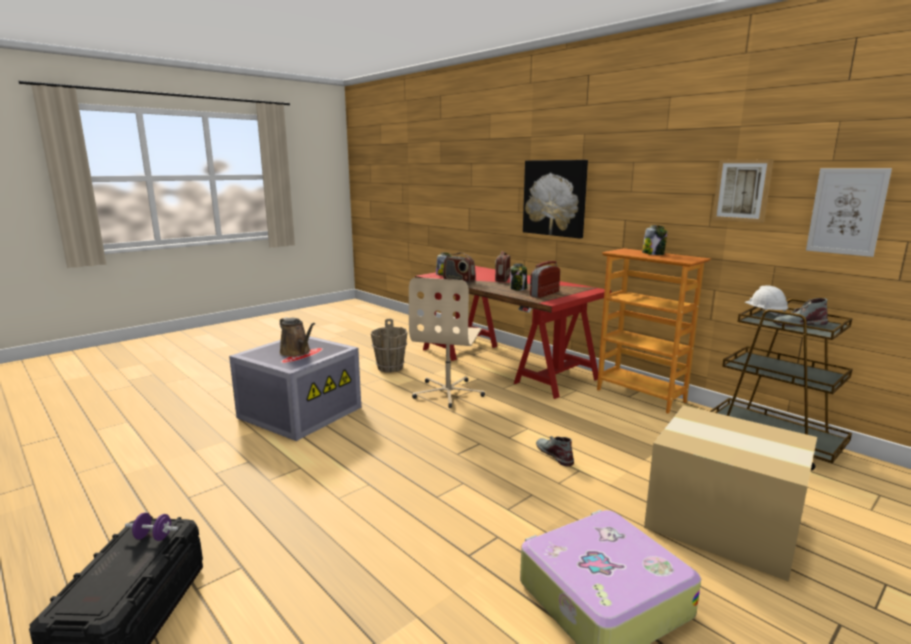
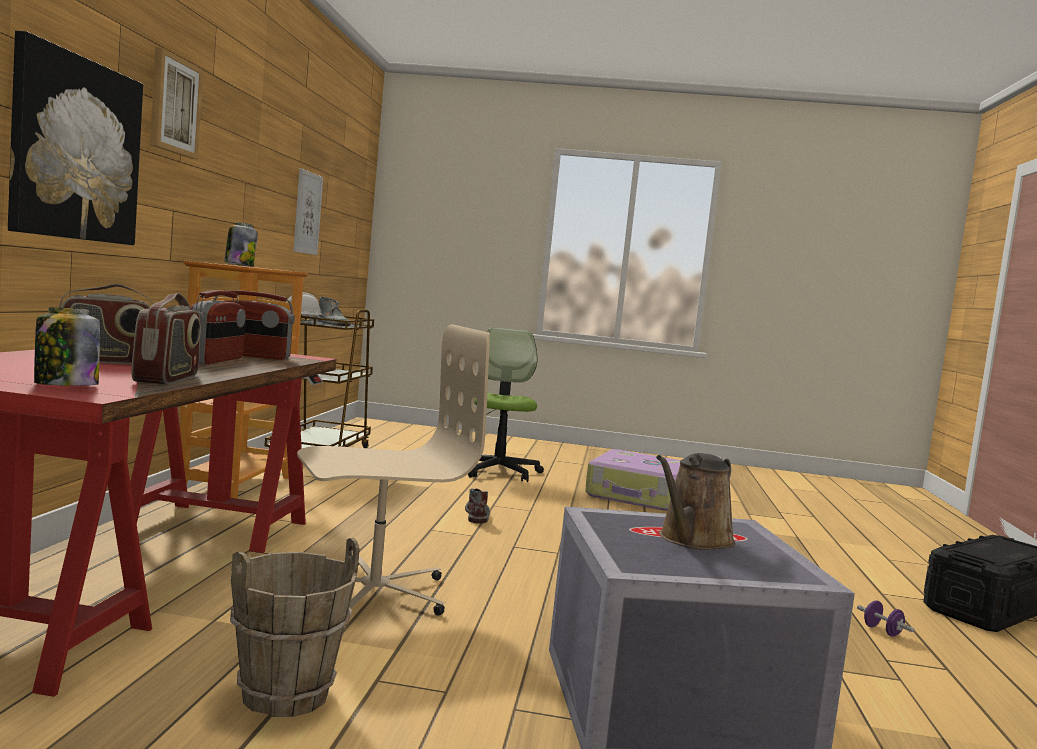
camera: 130 degrees left, 10 degrees down
(153, 537) = (974, 551): purple dumbbell -> purple dumbbell (882, 631)
(296, 352) = (693, 540): brown watering can -> brown watering can turned 150 degrees counterclockwise
(518, 288) = (215, 360): jar -> radio
(554, 454) = (476, 515): grey boot -> grey boot turned 150 degrees clockwise
(725, 525) = (497, 471): cardboard box -> office chair
(742, 190) = (265, 182): picture -> picture (174, 105)

